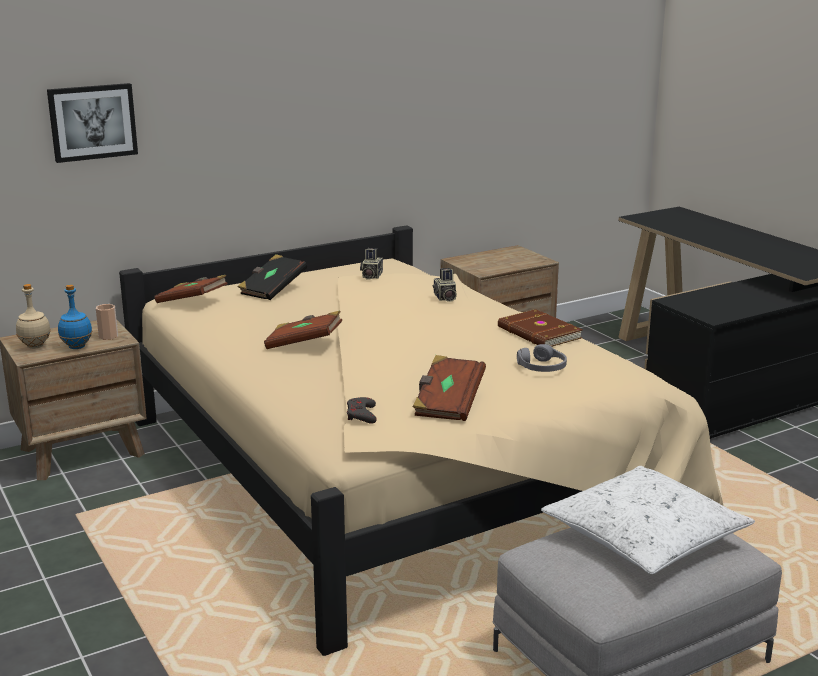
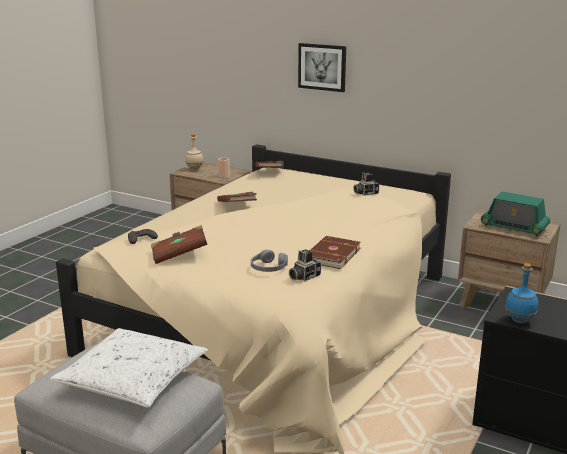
camera: 60 degrees right, 0 degrees up
(76, 347) = (203, 175): blue bottle -> blue bottle (519, 320)
(92, 122) = (252, 53): picture -> picture (322, 67)
(272, 290) = (312, 181): black book -> none
(444, 298) = (358, 218): camera -> camera (303, 277)
(505, 261) = (514, 227): none -> radio

